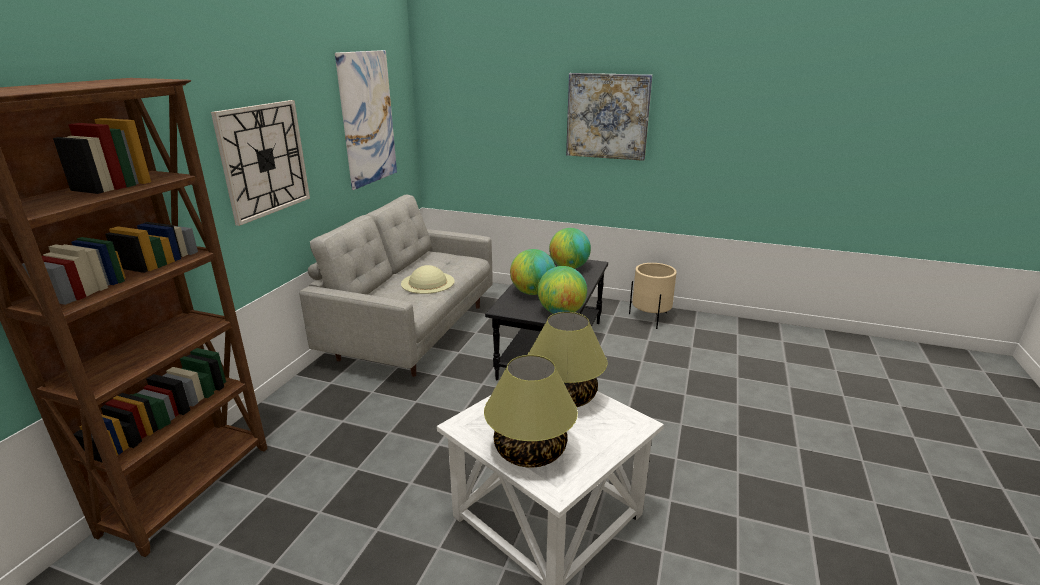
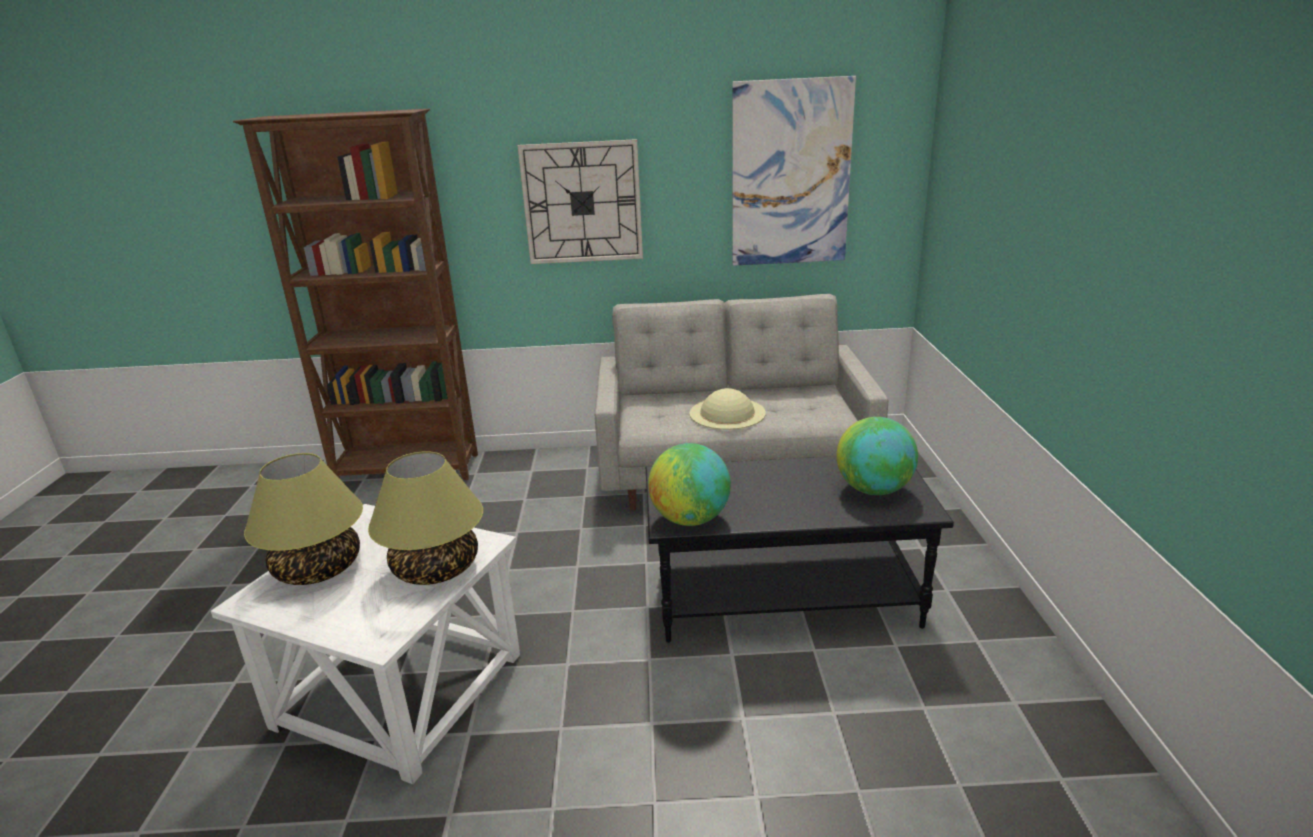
camera: 70 degrees right, 0 degrees up
(532, 292) = (740, 482): globe -> none
(607, 116) = (1103, 229): picture -> none
(650, 318) = (1024, 695): beige planter -> none

